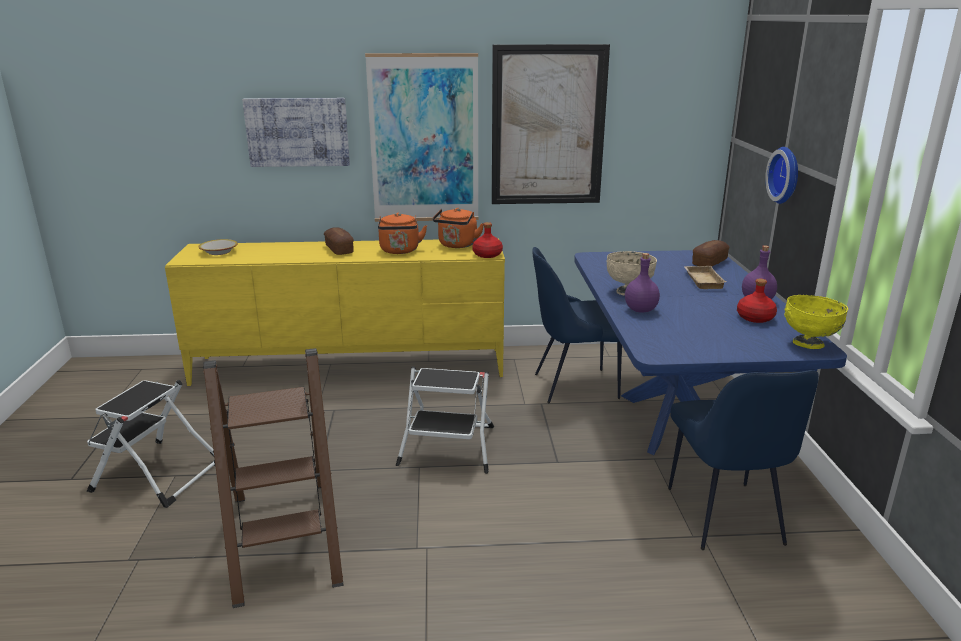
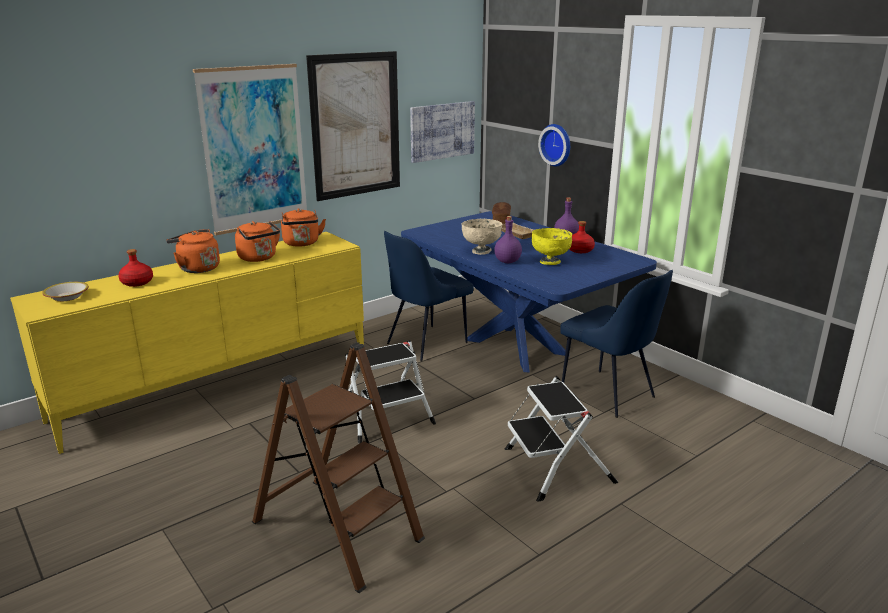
camera: 35 degrees left, 0 degrees up
(157, 473) = (139, 535): step ladder -> step ladder (557, 467)
(297, 132) = (128, 155): picture -> picture (442, 131)
(339, 249) = (197, 268): bread -> orange kettle
(487, 255) = (340, 246): red bottle -> red bottle (137, 282)
(809, 344) = (629, 259): yellow bowl -> yellow bowl (550, 262)

